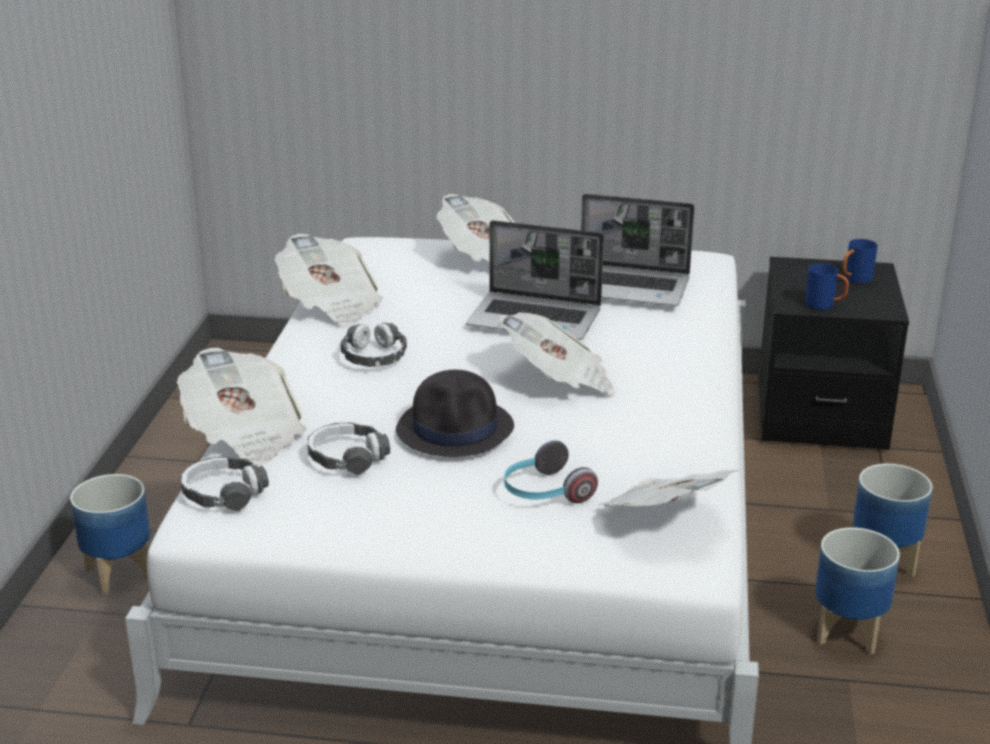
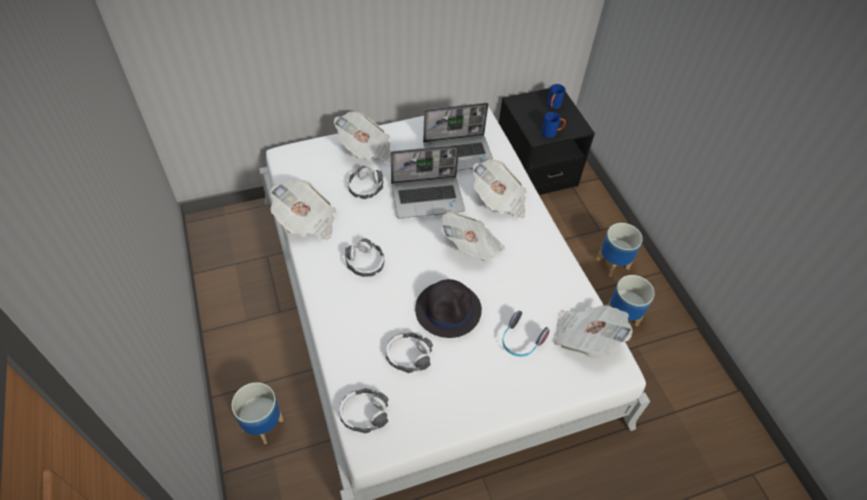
camera: 30 degrees left, 25 degrees up
(245, 435) = (340, 358): newspaper -> newspaper (499, 200)
(450, 292) = (366, 187): none -> headphones

